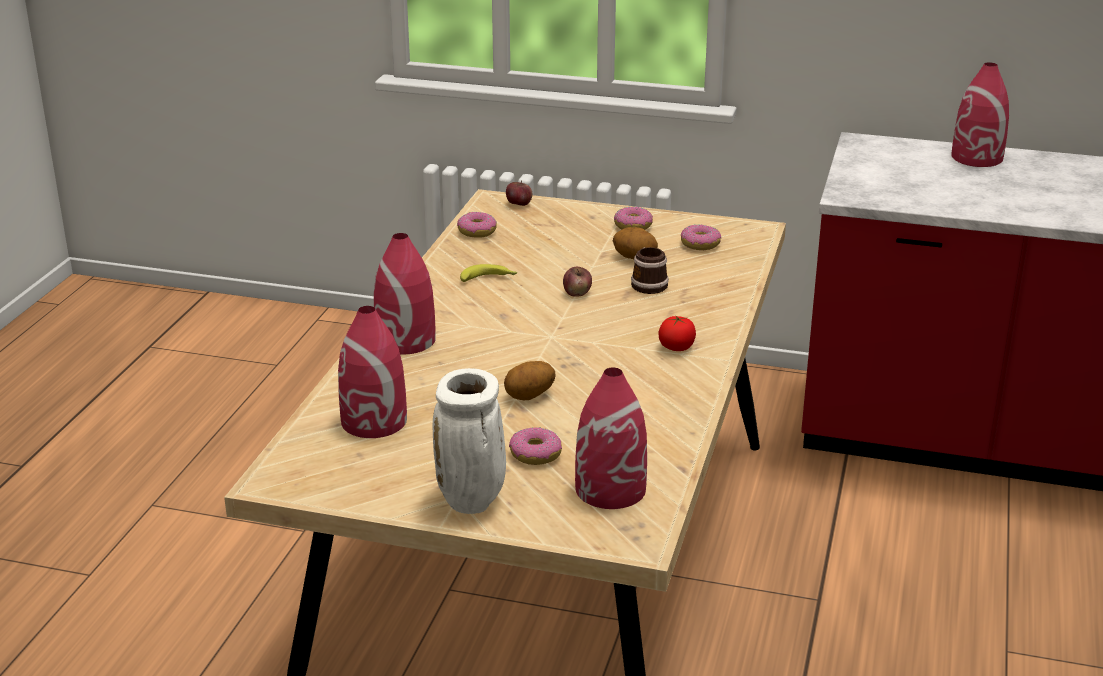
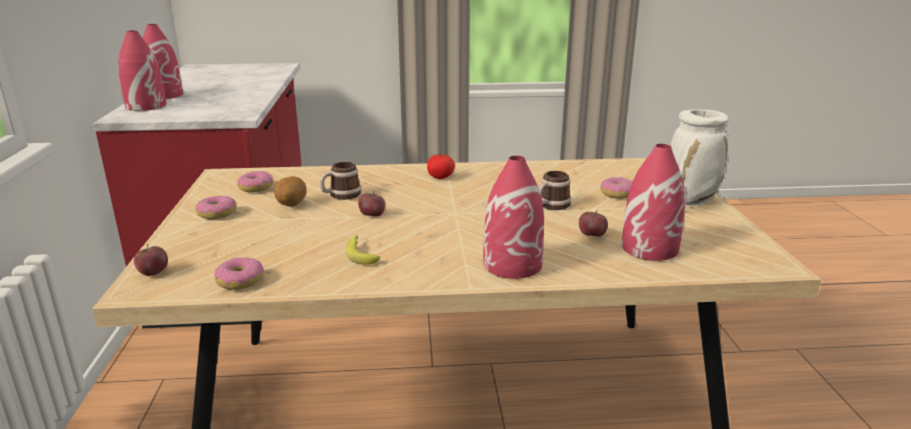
camera: 110 degrees left, 5 degrees down
(432, 398) = (592, 235): none -> apple
(530, 396) = (551, 206): potato -> mug
(610, 489) = (625, 173): red vase -> red vase (145, 106)

